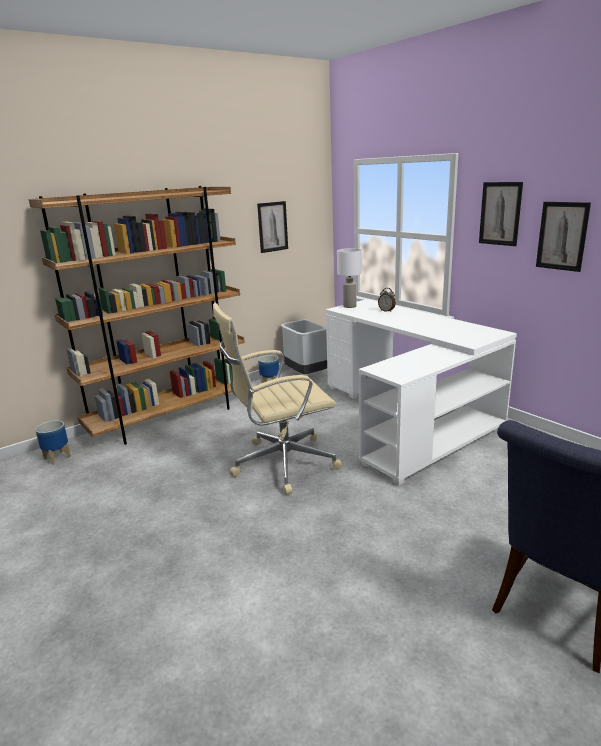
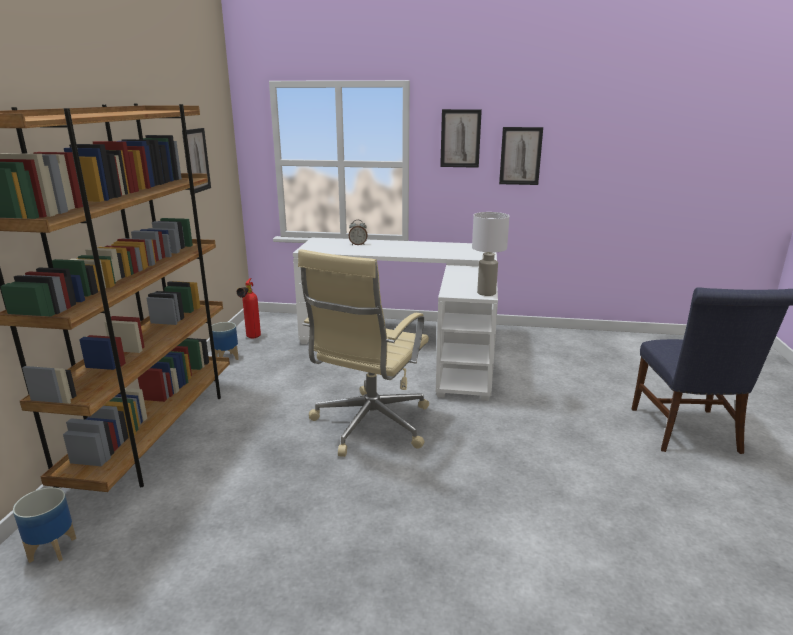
camera: 45 degrees left, 0 degrees up
(305, 375) = (252, 338): grey trash can -> fire extinguisher
(350, 306) = (312, 246): white table lamp -> white table lamp (486, 293)

